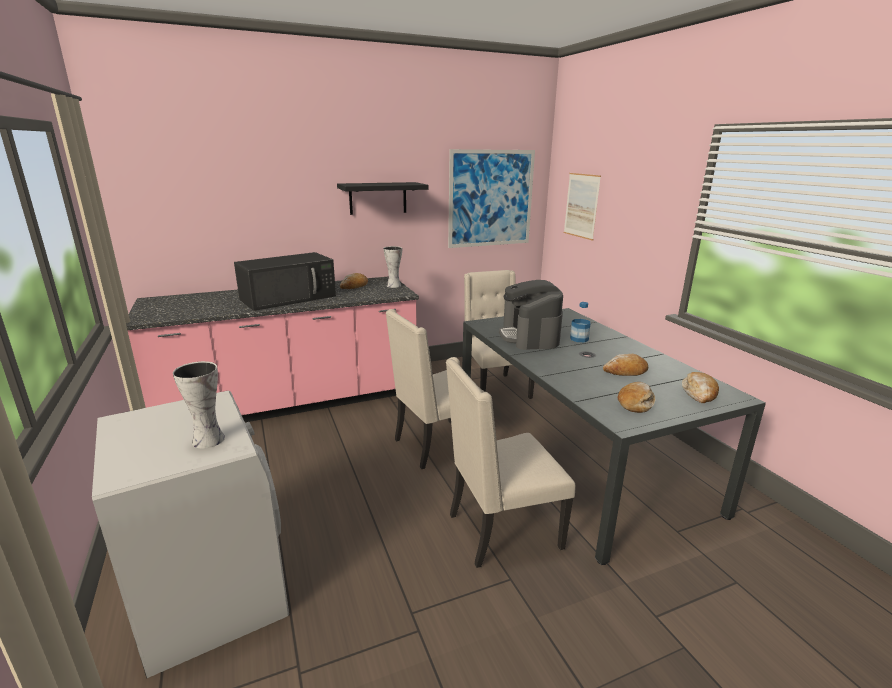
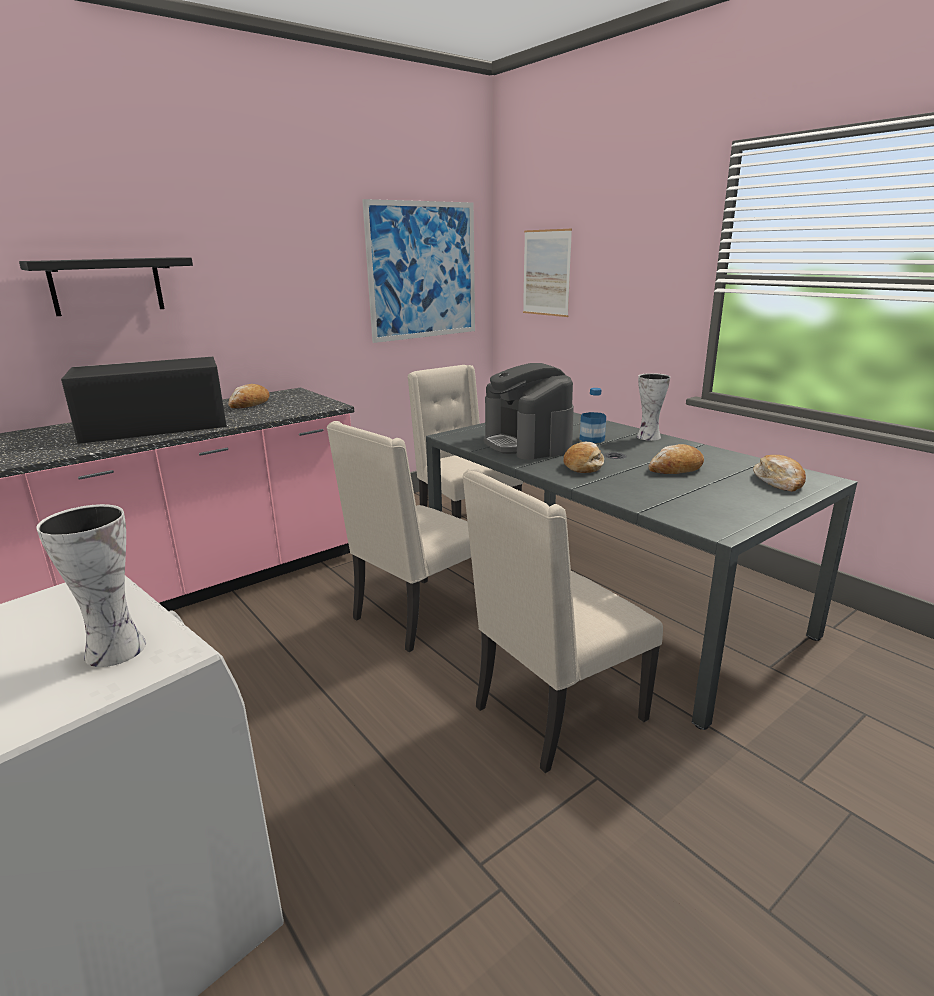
camera: 15 degrees left, 0 degrees up
(289, 297) = (153, 427): black microwave -> black microwave turned 150 degrees counterclockwise
(378, 198) = (267, 272): black shelf -> black shelf (107, 286)
(393, 285) = (308, 398): vase -> vase (647, 437)
(635, 403) = (715, 502): bread -> bread (583, 465)

